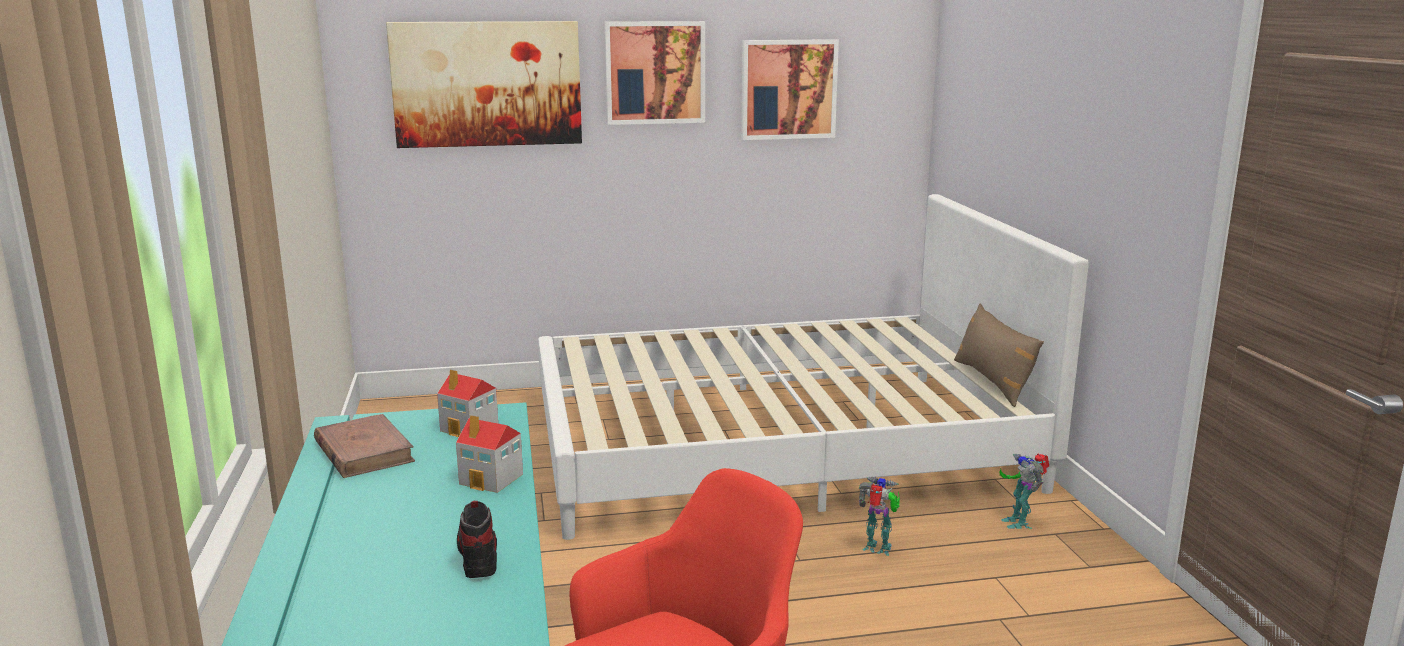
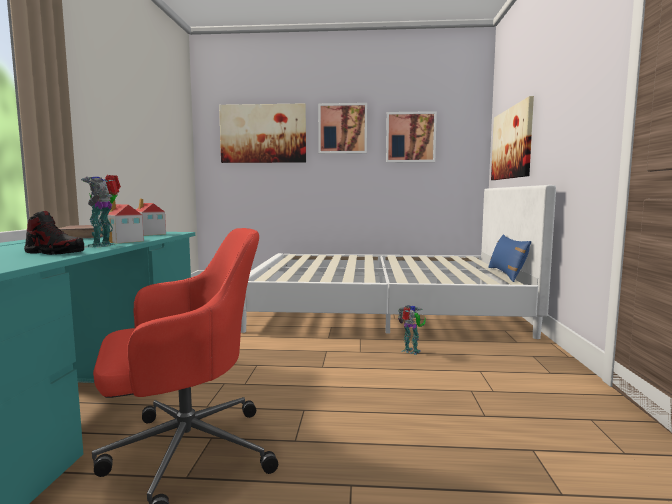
camera: 15 degrees right, 10 degrees down
(477, 555) = (54, 252): shoe -> shoe turned 105 degrees clockwise
(988, 130) = (511, 143): none -> picture
(993, 381) = (507, 274): brown pillow -> blue pillow
(1019, 522) = (510, 349): toy robot -> toy robot (103, 246)

